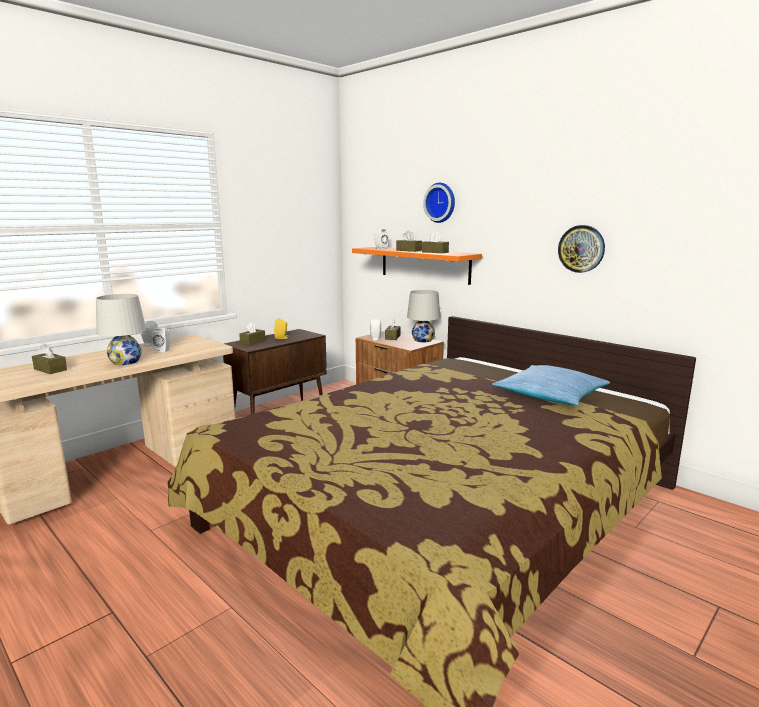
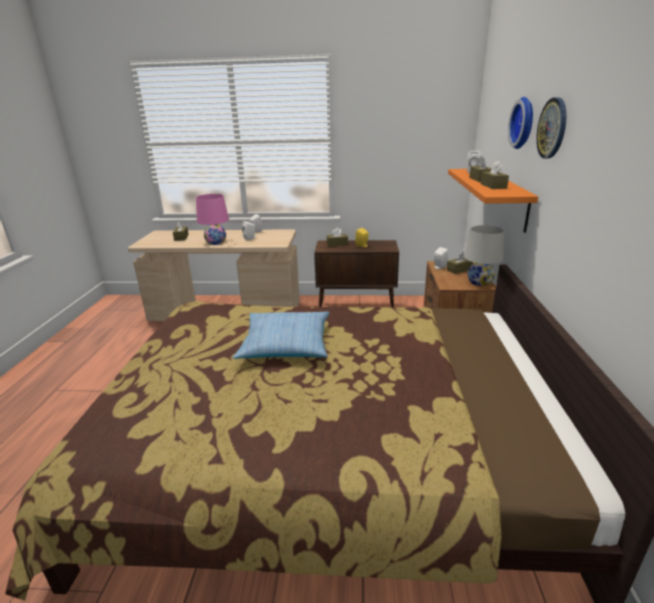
camera: 50 degrees right, 10 degrees up
(125, 362) = (215, 242): white table lamp -> pink table lamp
(550, 395) = (454, 399): pillow -> pillow (286, 344)
(581, 249) = (613, 216): wall clock -> wall clock (552, 128)

